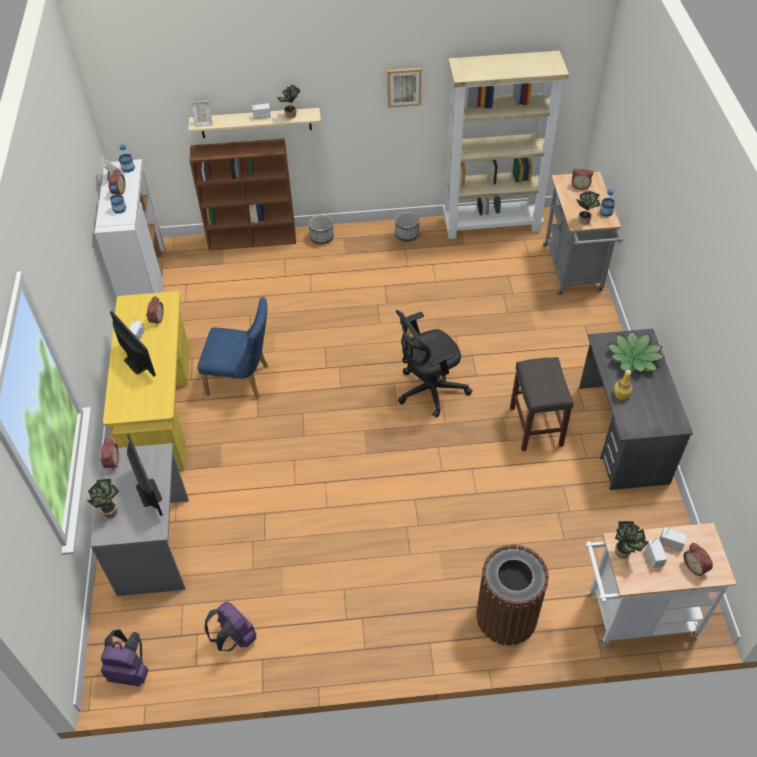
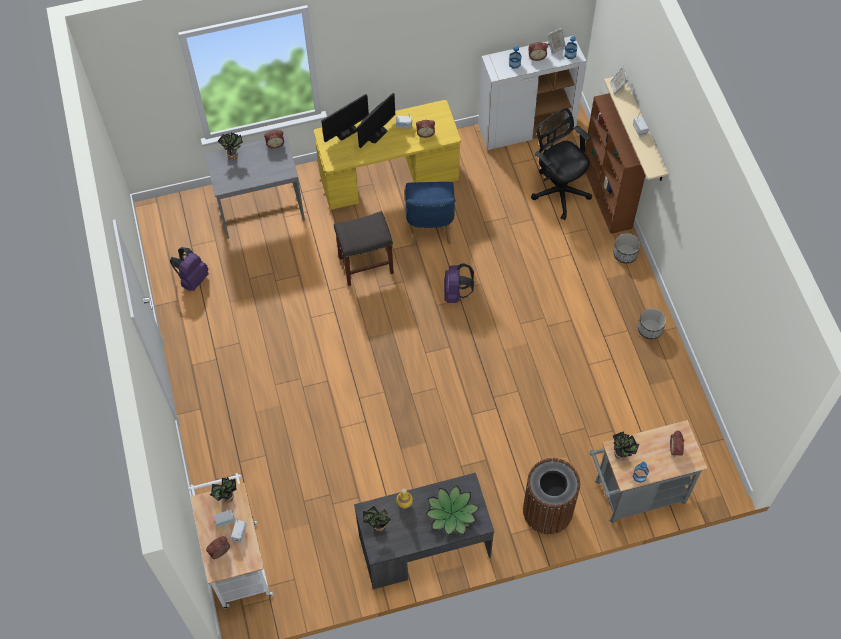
camera: 80 degrees right, 10 degrees up
(130, 670) = (162, 222): purple backpack -> purple backpack (456, 293)
(148, 492) = (251, 174): monitor -> monitor (345, 131)
(291, 116) = (647, 153): potted plant -> potted plant (377, 526)
(404, 87) = (703, 234): picture -> none
(428, 390) = (446, 376): black office chair -> black office chair (558, 190)
(492, 224) = (688, 408): beige bookcase -> none
(506, 616) = (227, 461): brown trash can -> brown trash can (547, 510)
(535, 426) = (421, 470): grey stool -> grey stool (366, 264)

